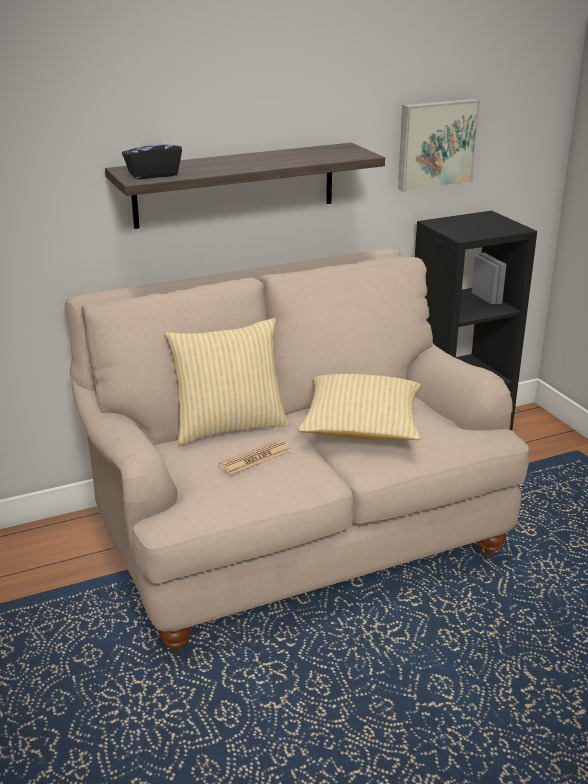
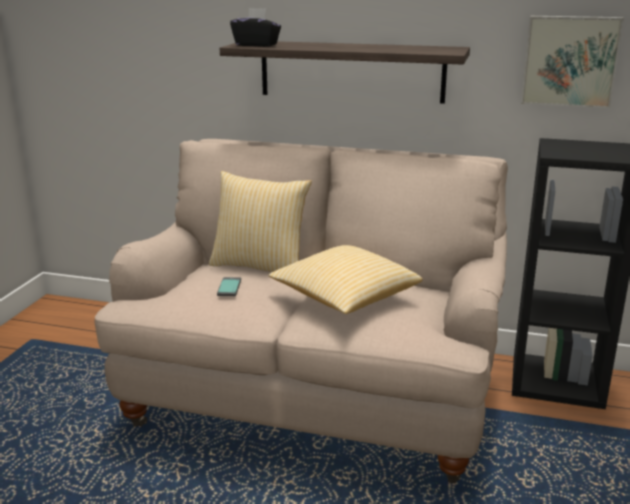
camera: 40 degrees right, 5 degrees down
(255, 458) = (229, 287): newspaper -> phone

